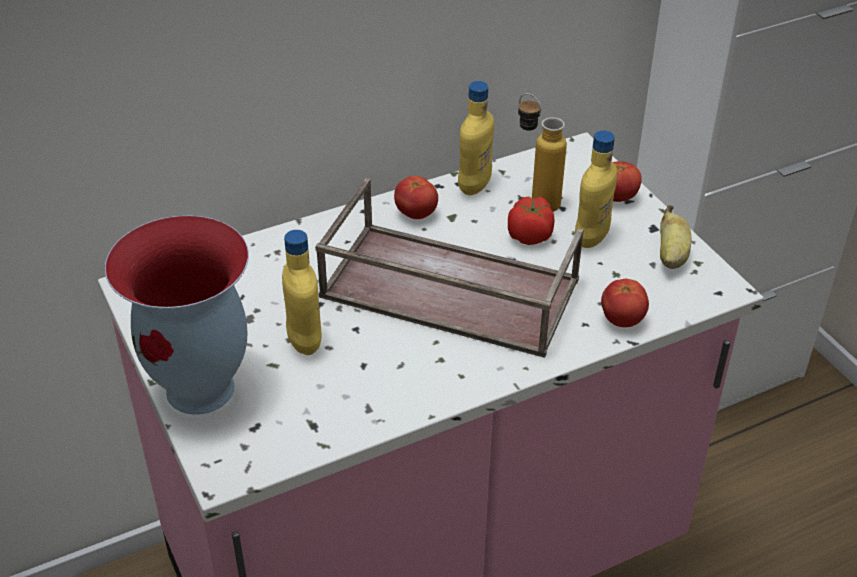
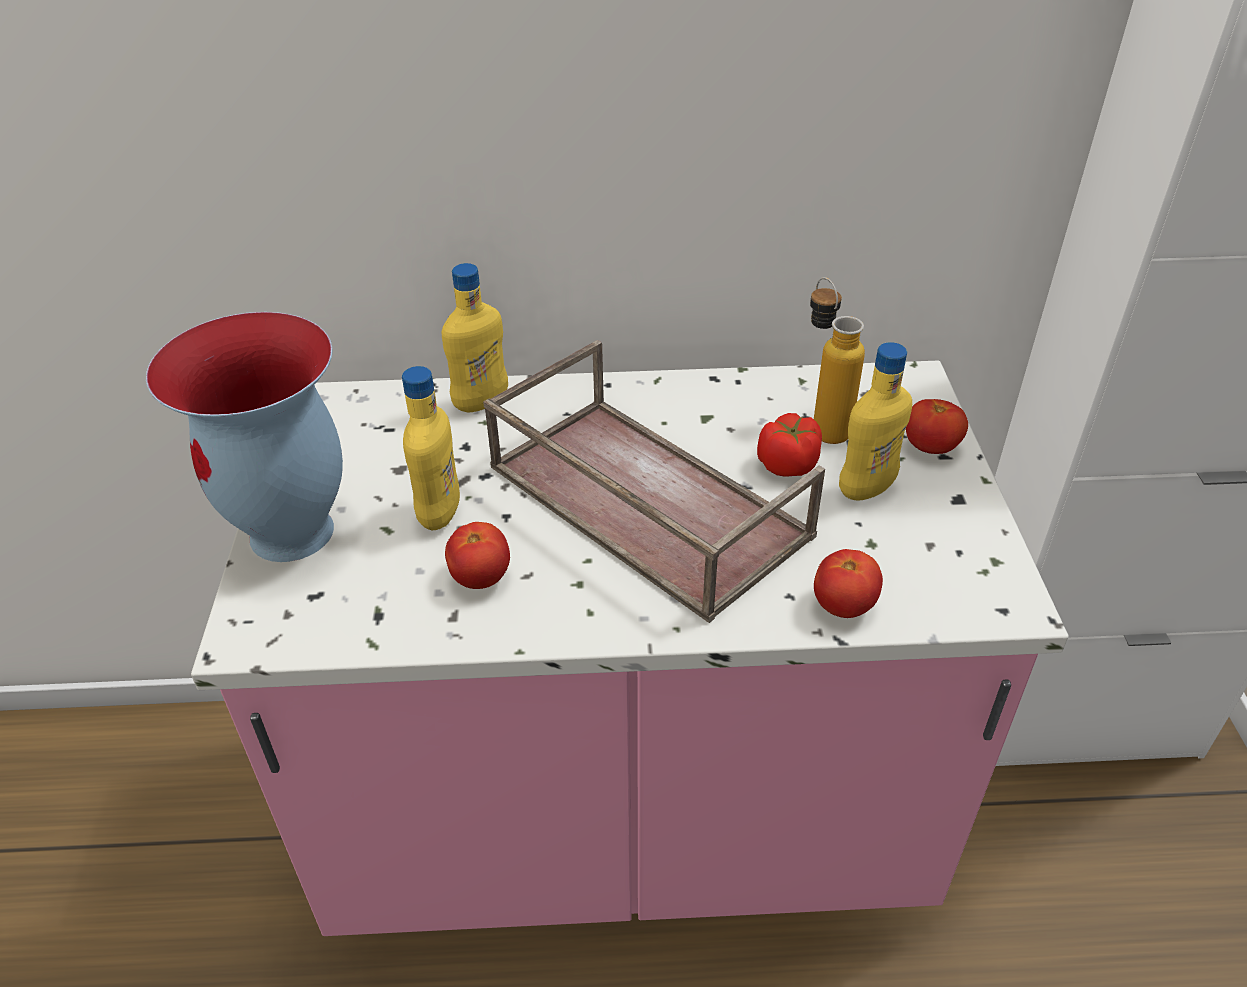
camera: 25 degrees right, 0 degrees up
(416, 214) = (666, 403): tomato -> tomato (480, 577)
(474, 186) = (756, 389): yellow bottle -> yellow bottle (480, 402)
(671, 256) = (962, 542): banana -> none

